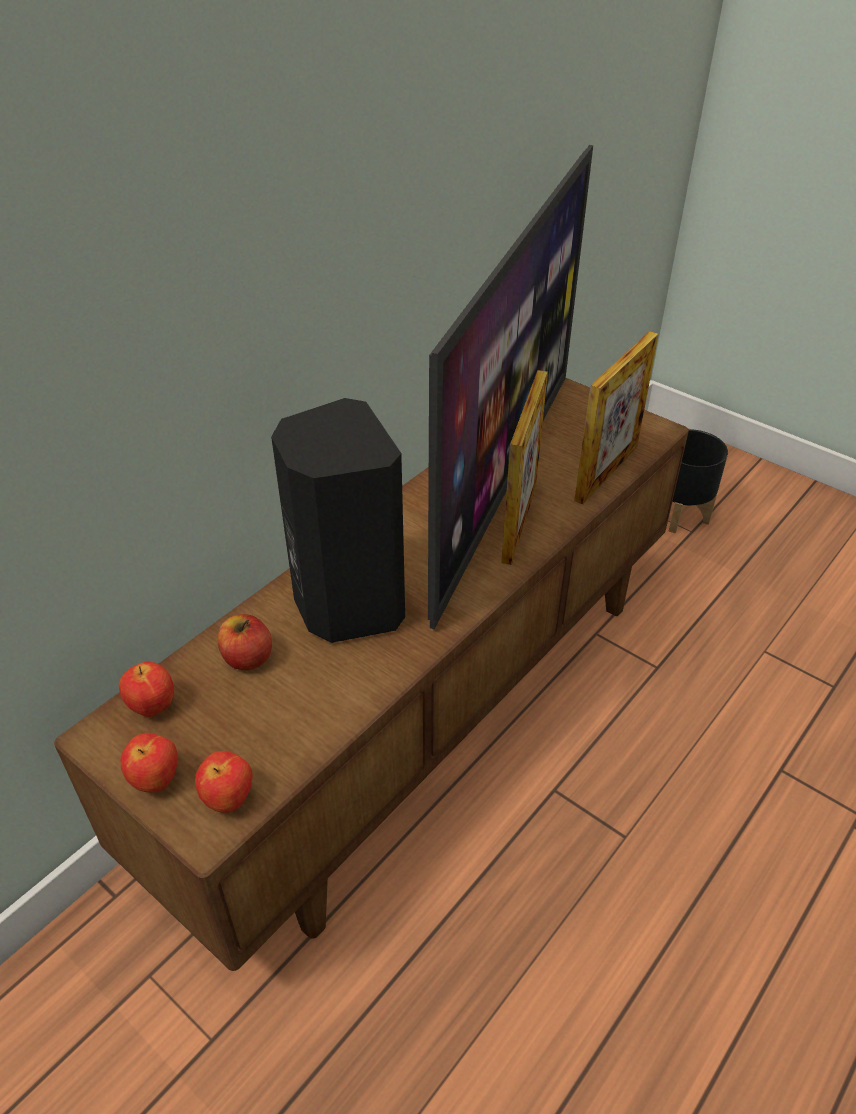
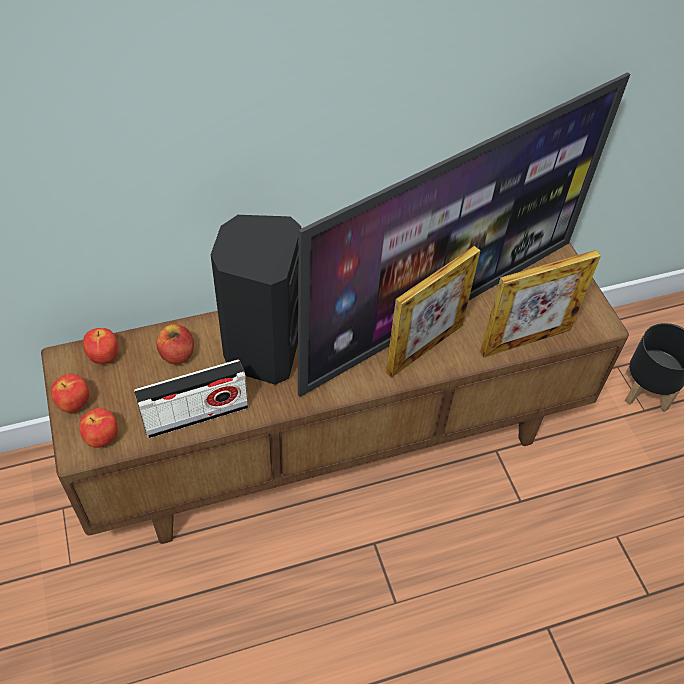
camera: 30 degrees right, 10 degrees up
(328, 710) = (196, 415): none -> radio

